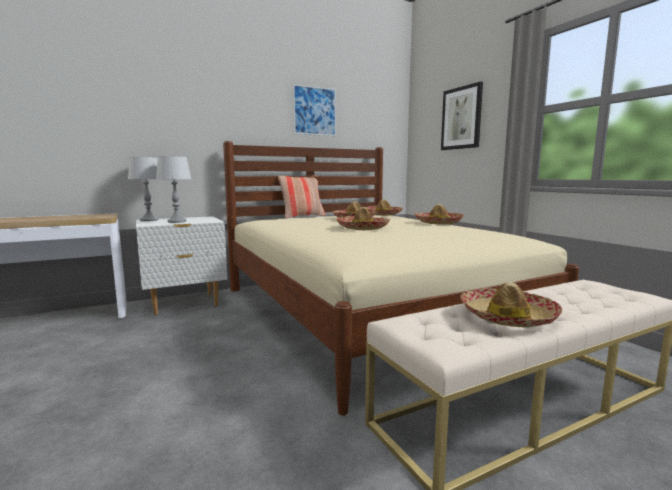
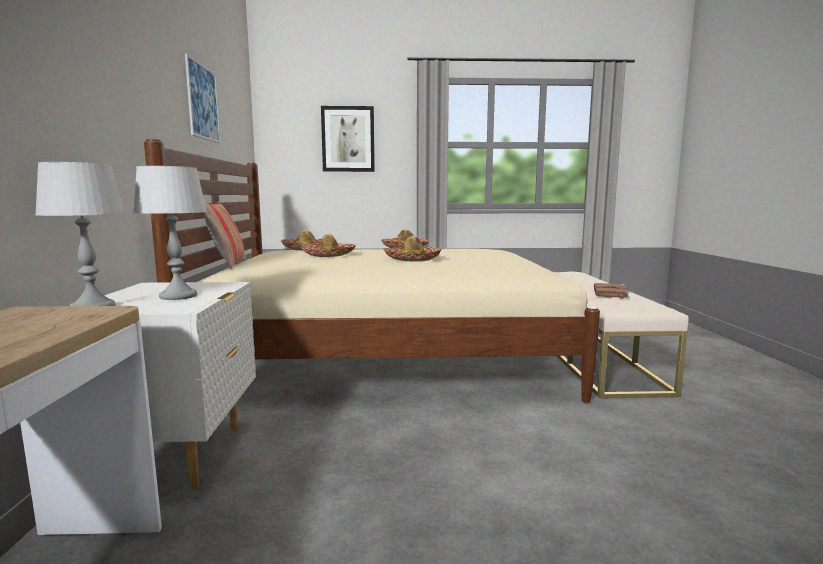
camera: 65 degrees left, 0 degrees up
(507, 317) = (610, 293): hat -> brown book

